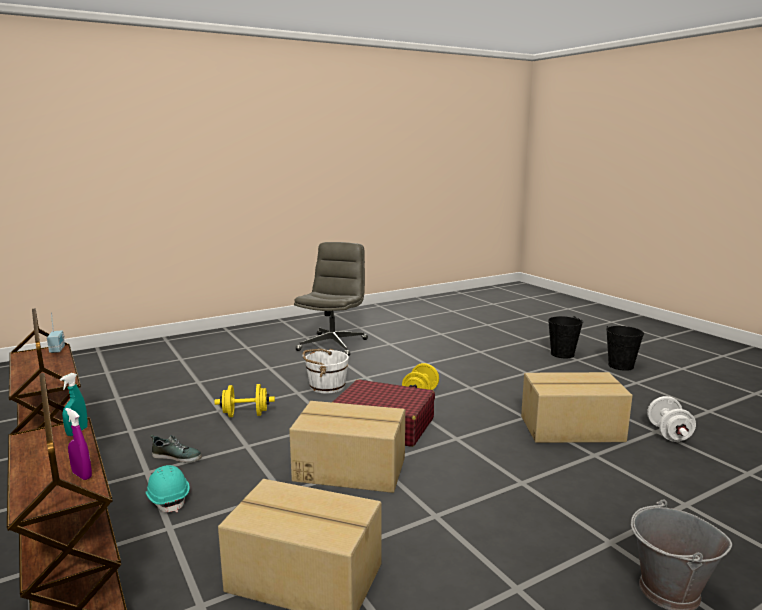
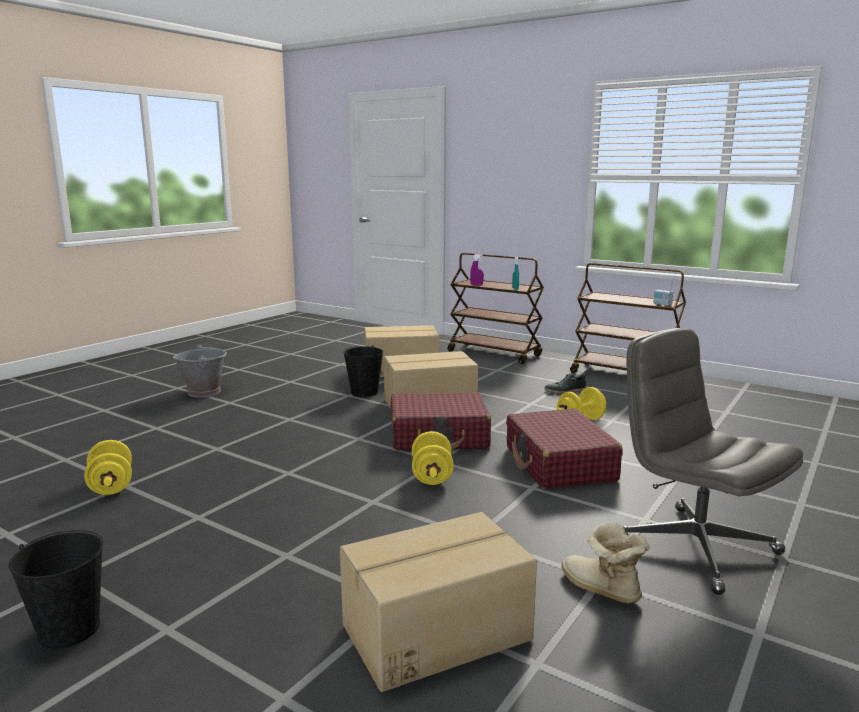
camera: 155 degrees right, 0 degrees up
(168, 499) = (522, 376): turquoise hard hat -> none
(326, 386) = (559, 464): white bucket -> red suitcase
(333, 344) = (694, 547): grey office chair -> grey office chair turned 150 degrees clockwise
(394, 342) = (600, 590): none -> boot
(562, 354) = (198, 645): black bucket -> black bucket (364, 392)
(572, 429) = (232, 469): cardboard box -> cardboard box (434, 631)
(668, 433) = (111, 485): white dumbbell -> yellow dumbbell

